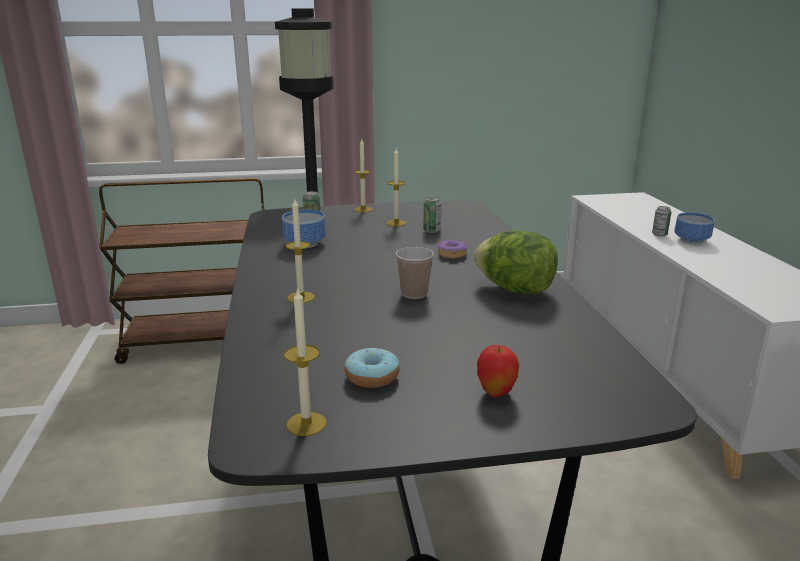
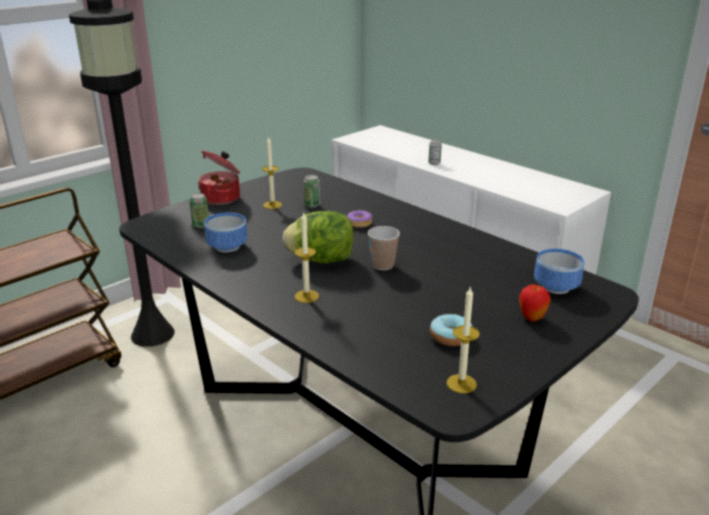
camera: 35 degrees left, 5 degrees up
(363, 209) = (222, 198): candle -> cooking pot
(515, 289) = (442, 240): lettuce -> lettuce (321, 260)
(693, 240) = (460, 163): bowl -> bowl (557, 286)

